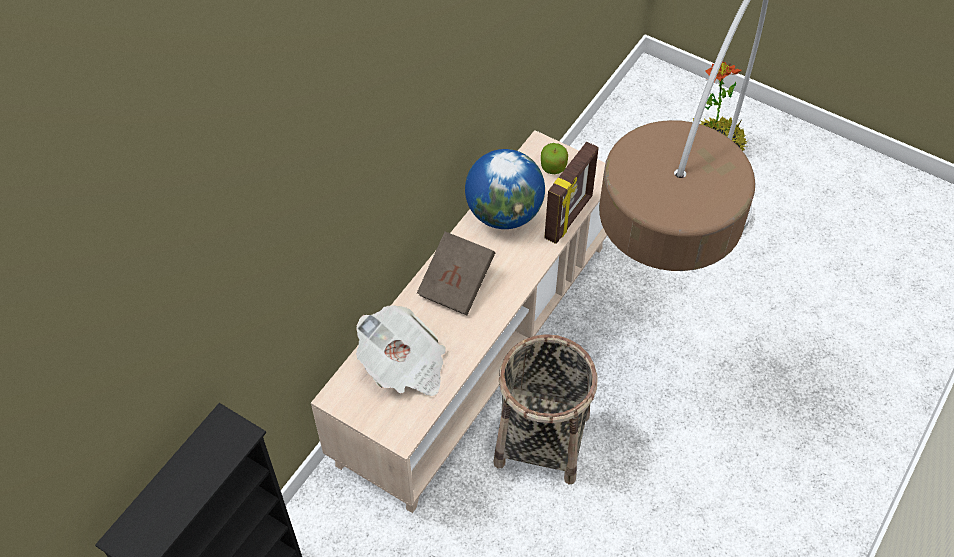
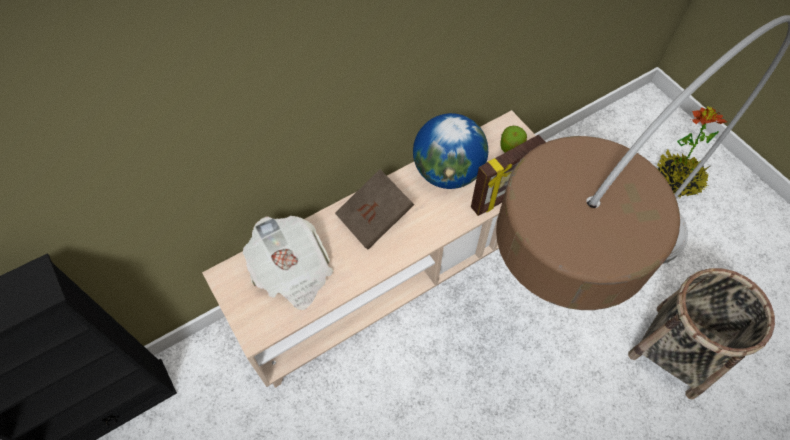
camera: 25 degrees right, 5 degrees up
(542, 439) = (408, 372): basket -> basket (675, 350)

